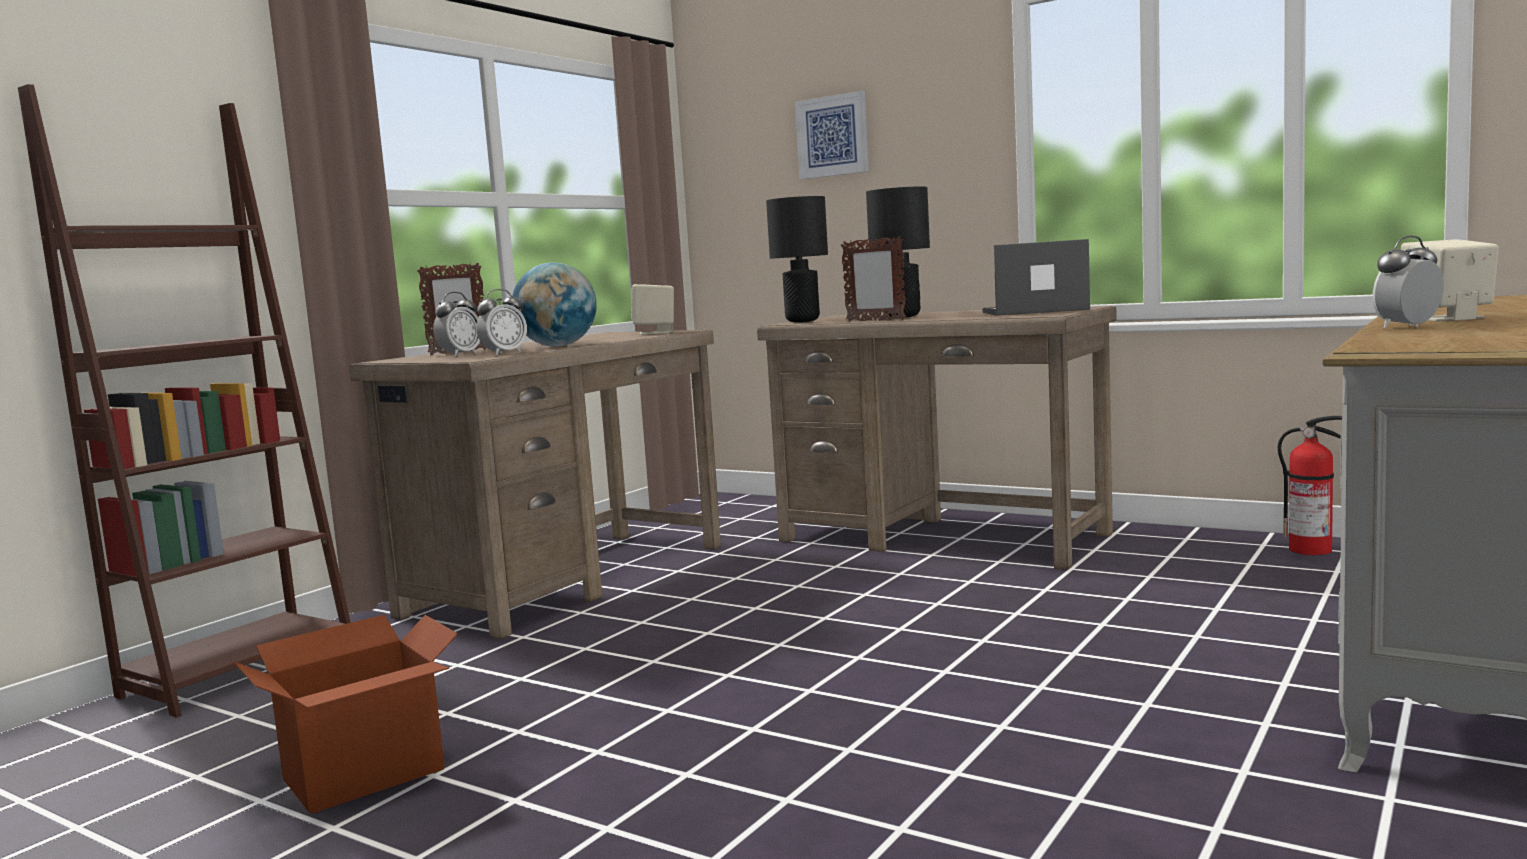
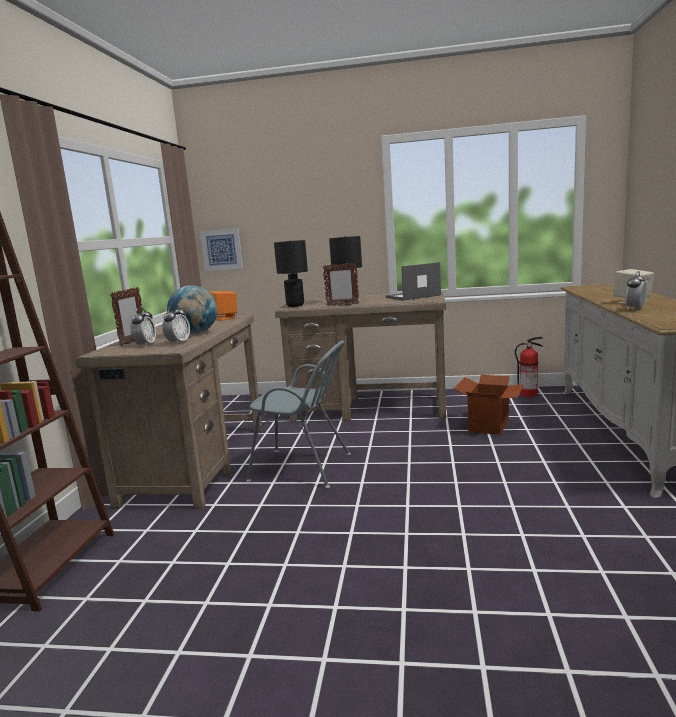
camera: 25 degrees left, 5 degrees up
(365, 775) = (227, 616): cardboard box -> cardboard box (489, 425)
(655, 333) = (224, 318): beige speaker -> orange speaker
(716, 609) = (304, 467): none -> grey chair
(832, 136) = (283, 204): picture -> picture (222, 249)

